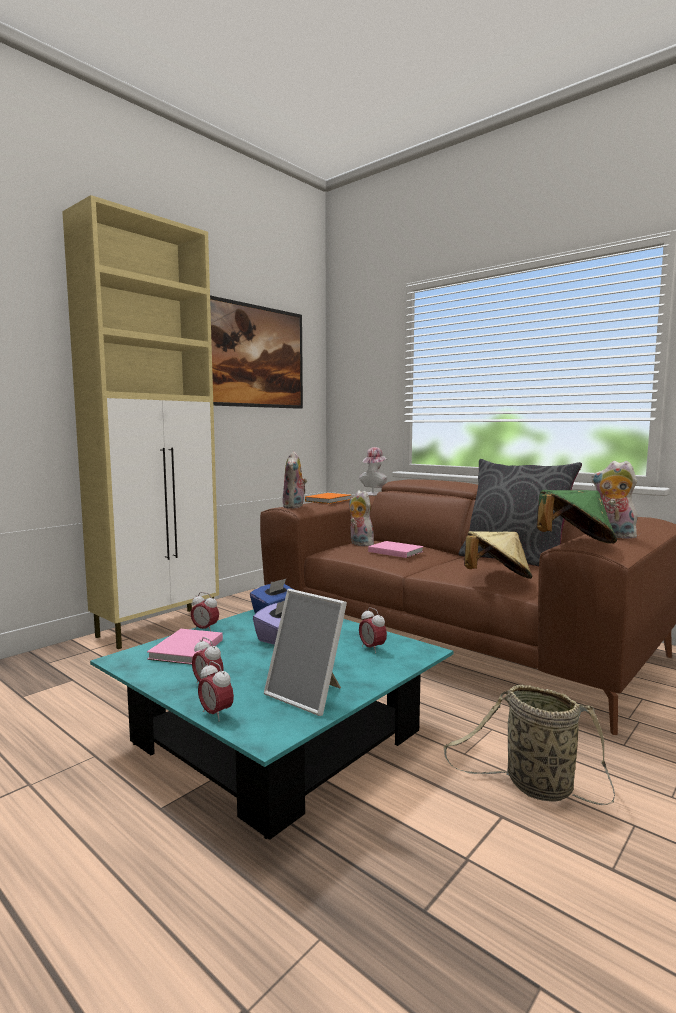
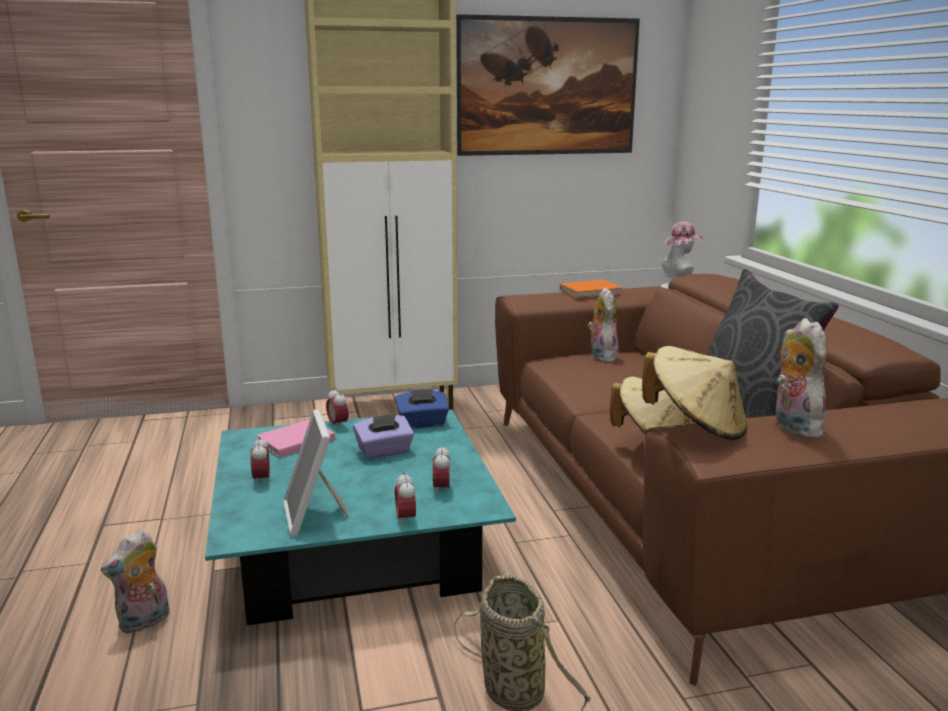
camera: 35 degrees right, 10 degrees up
(216, 714) = (231, 507): alarm clock -> alarm clock (406, 519)
(294, 507) = (527, 298): plush toy -> plush toy (144, 622)
(395, 551) = (615, 377): pink book -> none
(574, 543) = (696, 426): green hat -> beige hat

